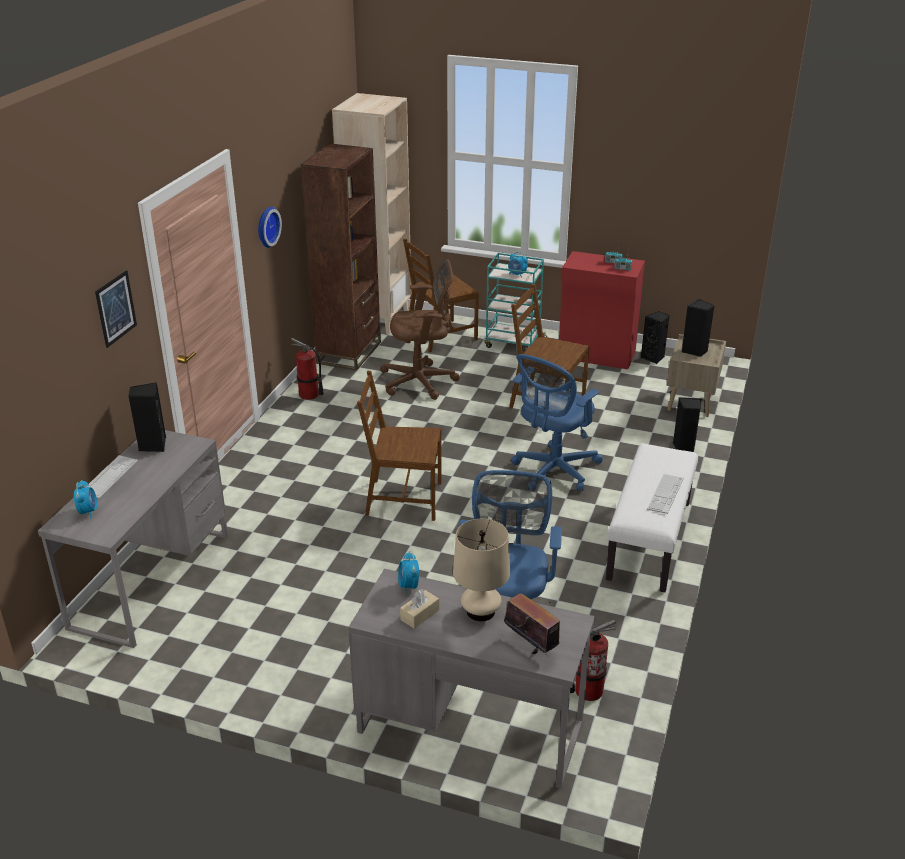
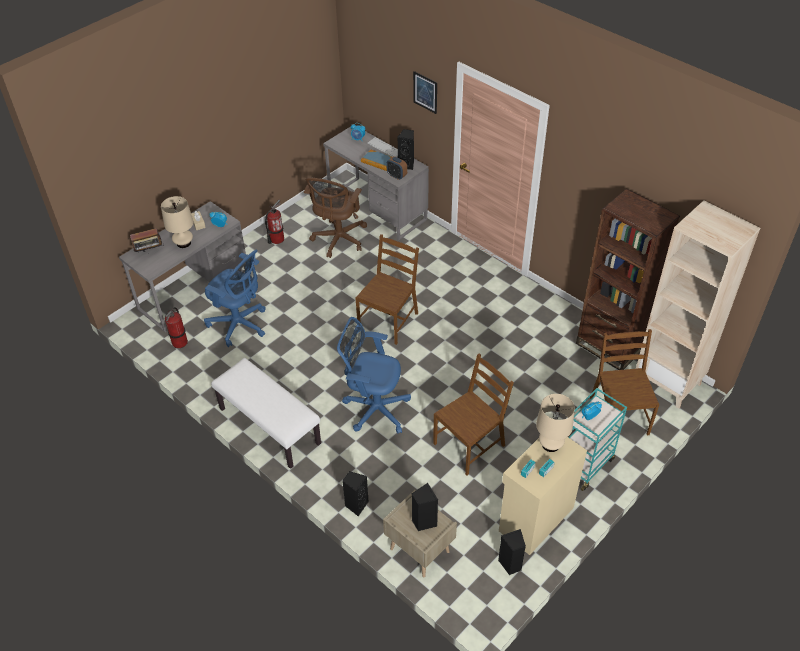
camera: 115 degrees right, 15 degrees up
(152, 473) = (378, 161): none -> book
(186, 447) = (396, 176): none -> alarm clock
(266, 226) = (575, 187): wall clock -> none
(309, 395) = (547, 308): fire extinguisher -> fire extinguisher (276, 239)
(422, 382) = (539, 377): brown office chair -> brown office chair (338, 240)
(553, 471) = (374, 408): blue office chair -> blue office chair turned 45 degrees counterclockwise
(583, 264) = (550, 444): none -> beige table lamp
(596, 355) = (535, 518): red cabinet -> beige cabinet
(665, 494) = (250, 394): keyboard -> none

